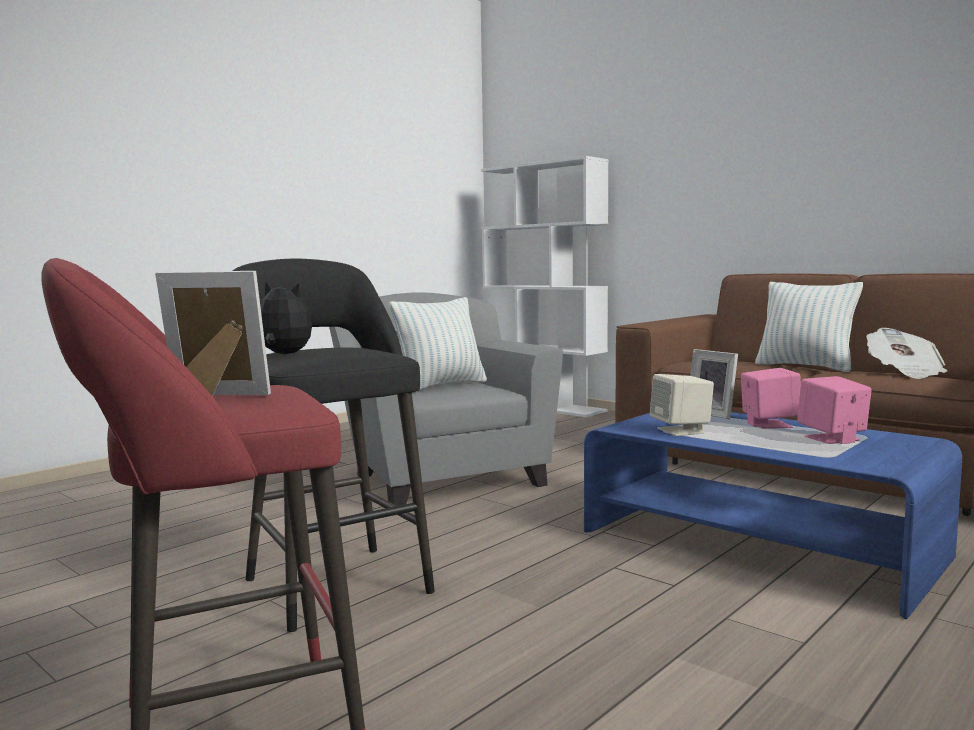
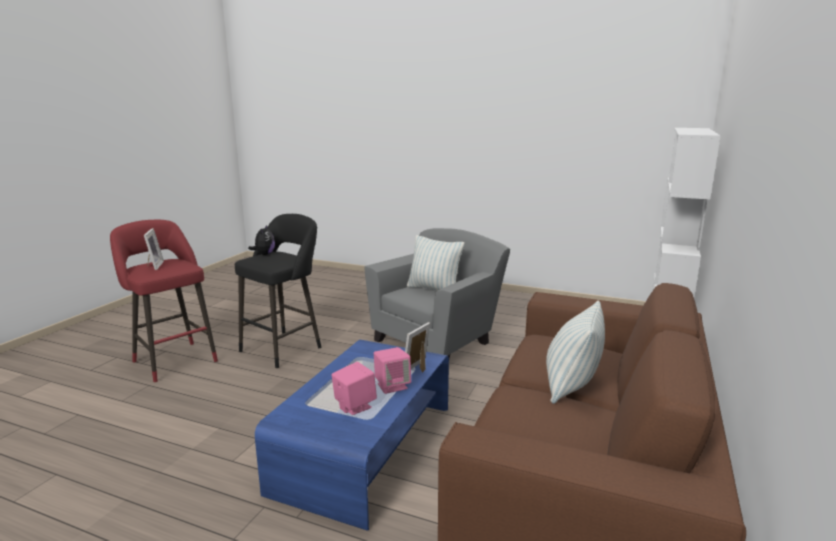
camera: 70 degrees right, 10 degrees up
(681, 431) = (361, 361): beige speaker -> none
(904, 373) = (549, 426): newspaper -> none

